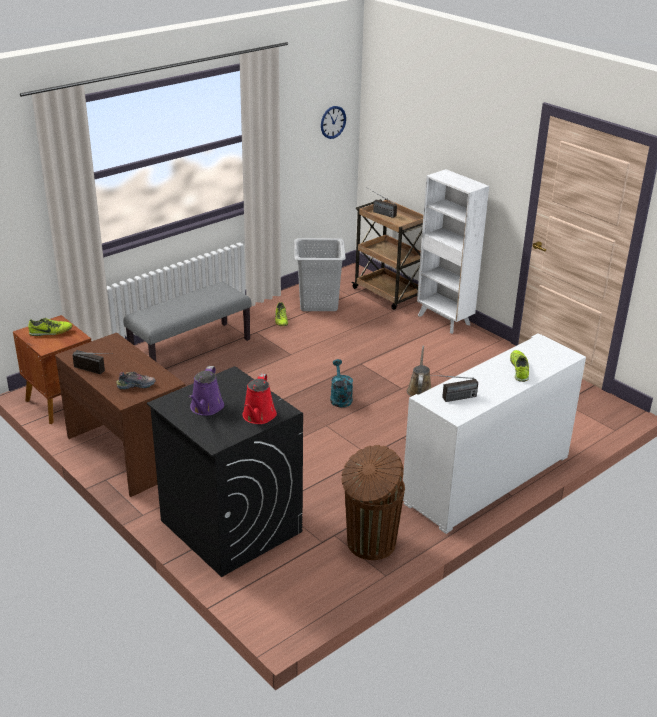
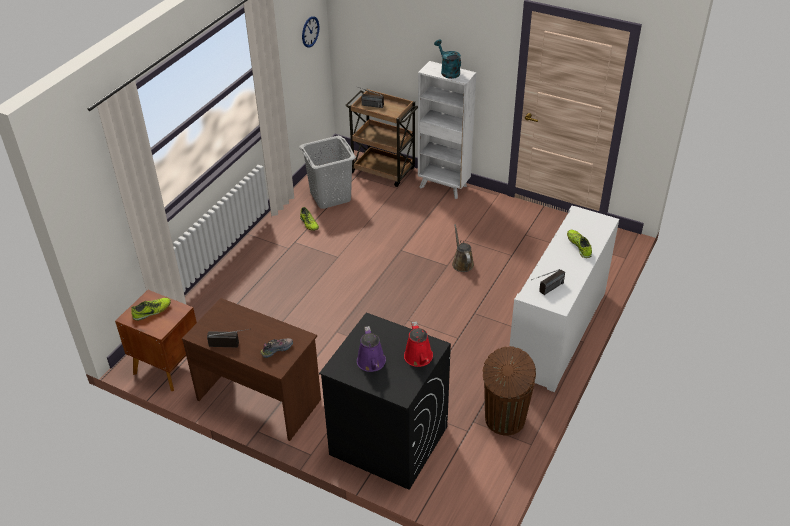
camera: 20 degrees left, 10 degrees up
(191, 349) = (248, 276): grey bench -> none
(340, 398) = (404, 289): turquoise watering can -> turquoise watering can (448, 71)

